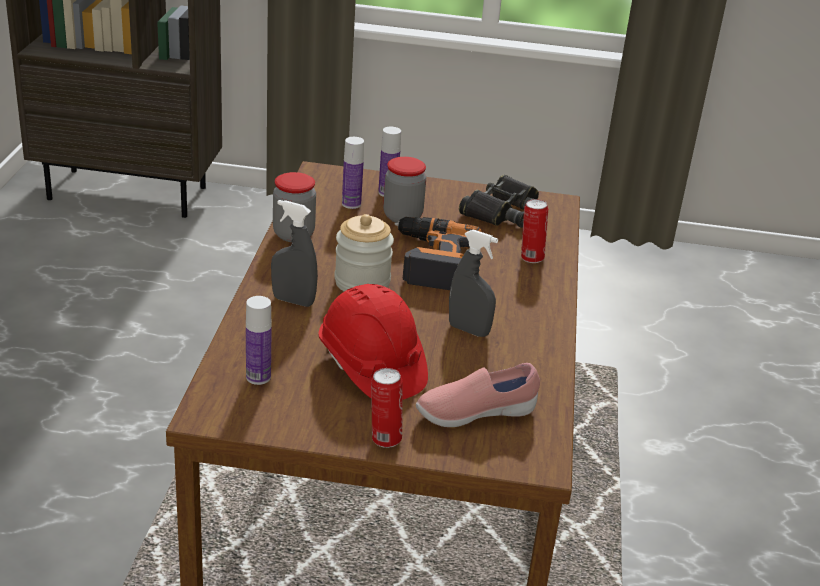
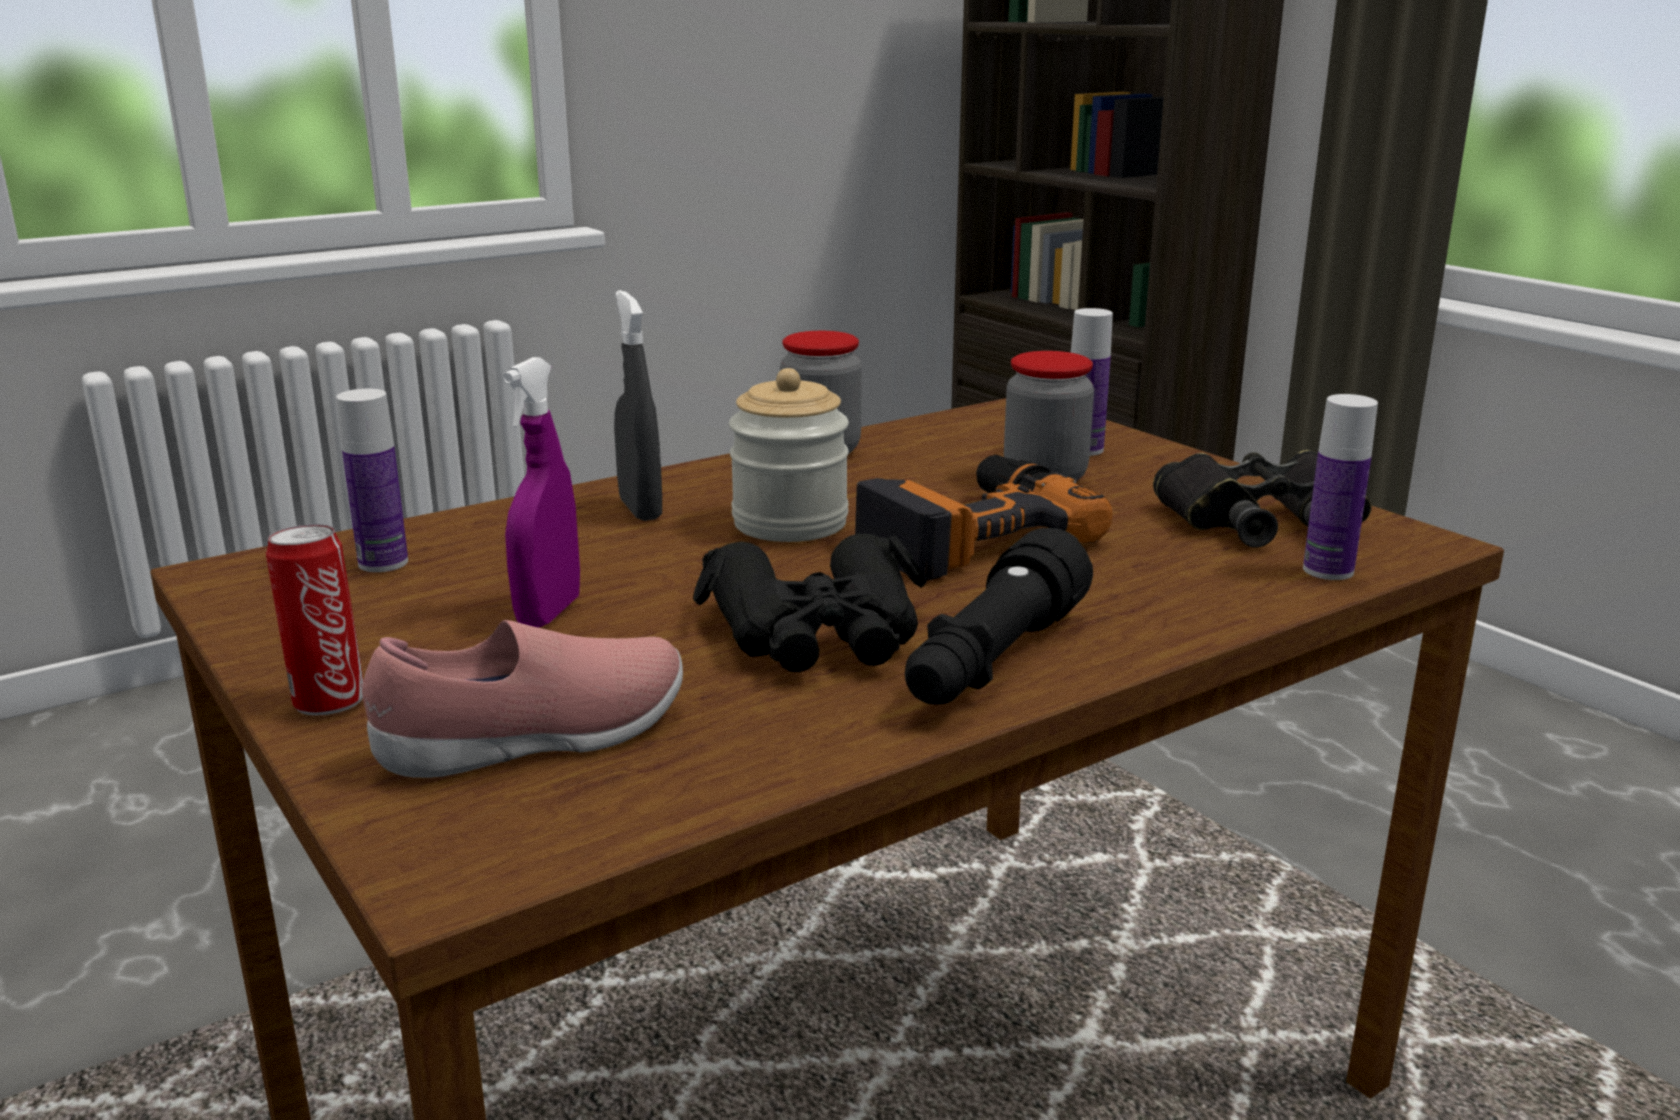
camera: 50 degrees right, 10 degrees down
(351, 204) = (991, 446): bottle -> bottle (1328, 570)
(371, 366) = (549, 613): red hard hat -> purple spray bottle
(468, 330) = (817, 634): grey spray bottle -> black binoculars
(474, 414) = (537, 741): pink shoe -> pink shoe turned 120 degrees clockwise
(530, 258) = (1180, 590): can -> none
(532, 315) = (993, 661): none -> black flashlight

